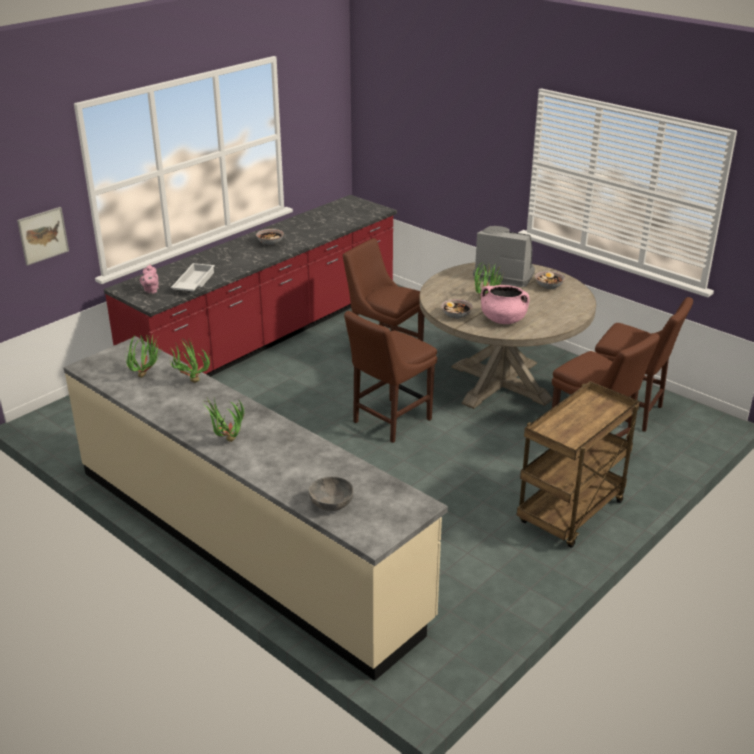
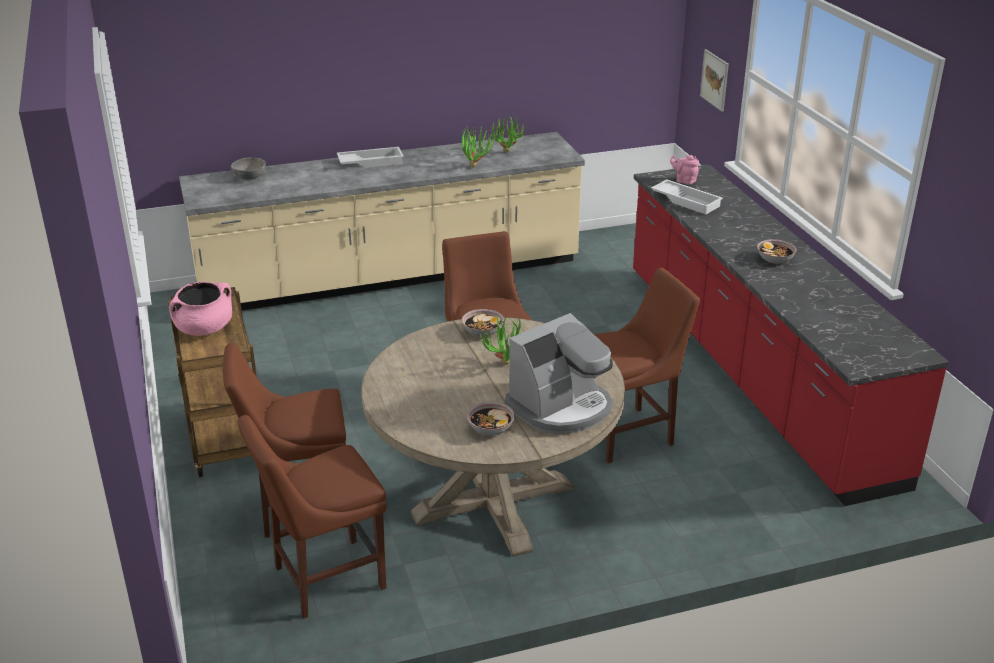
camera: 120 degrees right, 0 degrees up
(226, 442) = (371, 162): potted plant -> white tray
(503, 320) = (438, 356): pink cooking pot -> pink cooking pot (204, 329)

